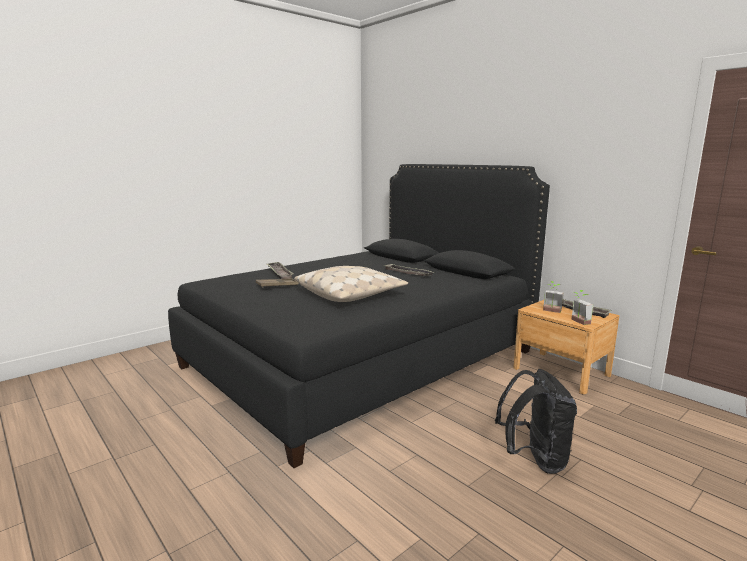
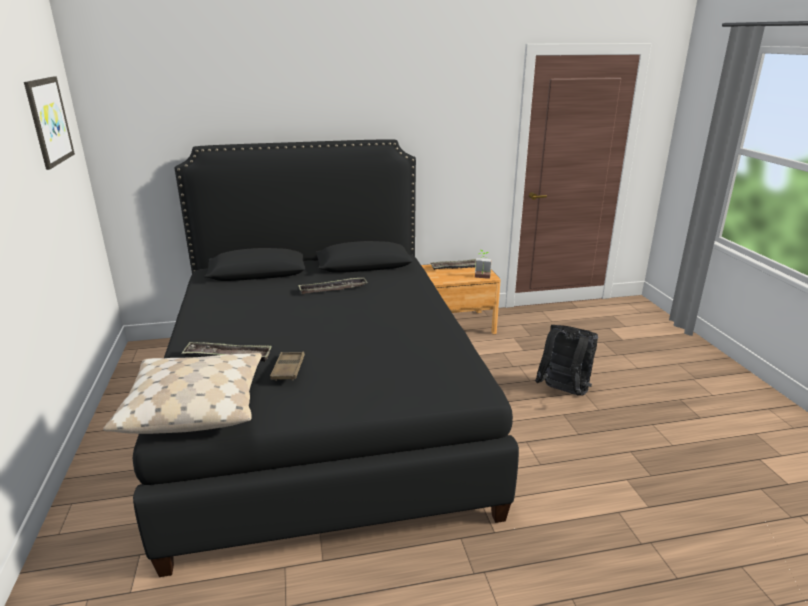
camera: 60 degrees left, 10 degrees up
(320, 139) = (48, 121): none -> picture
(350, 294) = (373, 336): beige pillow -> beige pillow (194, 405)
(551, 311) = (450, 276): potted plant -> none

